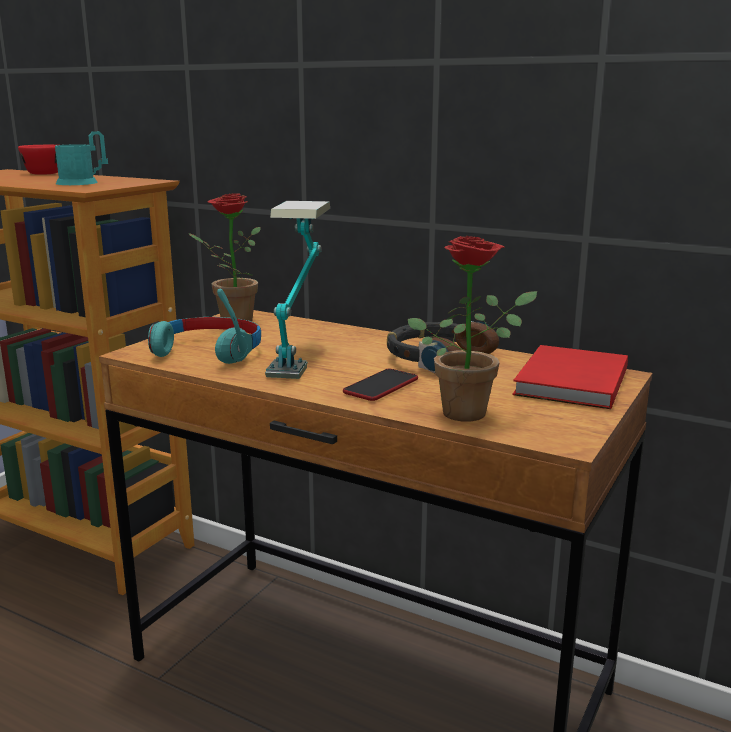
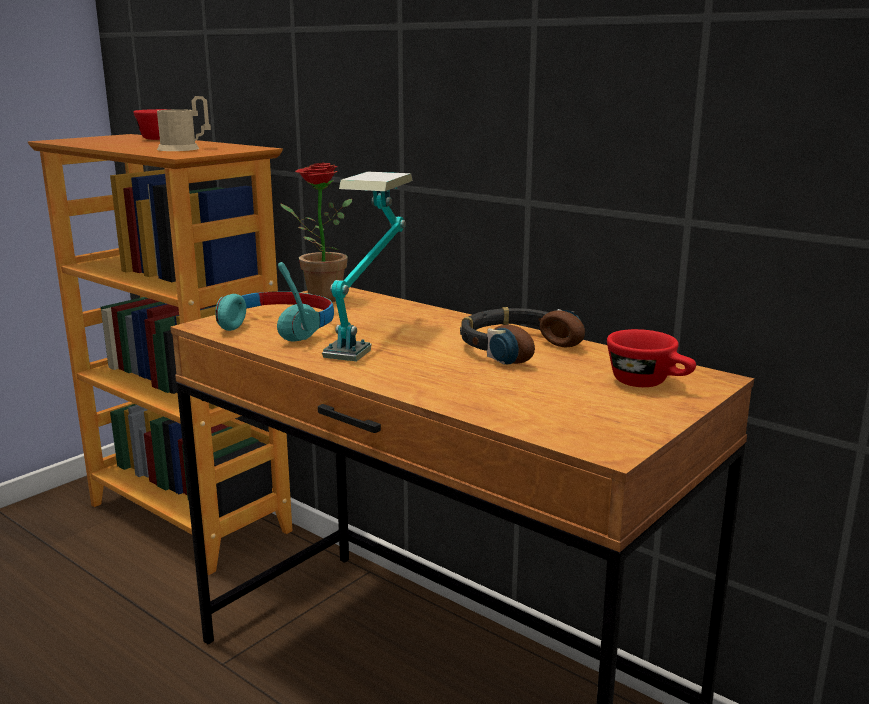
camera: 10 degrees right, 0 degrees up
(83, 182) = (185, 148): turquoise mug -> beige mug
(381, 386) = (438, 374): phone -> none
(471, 410) = (521, 407): potted plant -> none
(569, 382) = (649, 383): red book -> red cup

